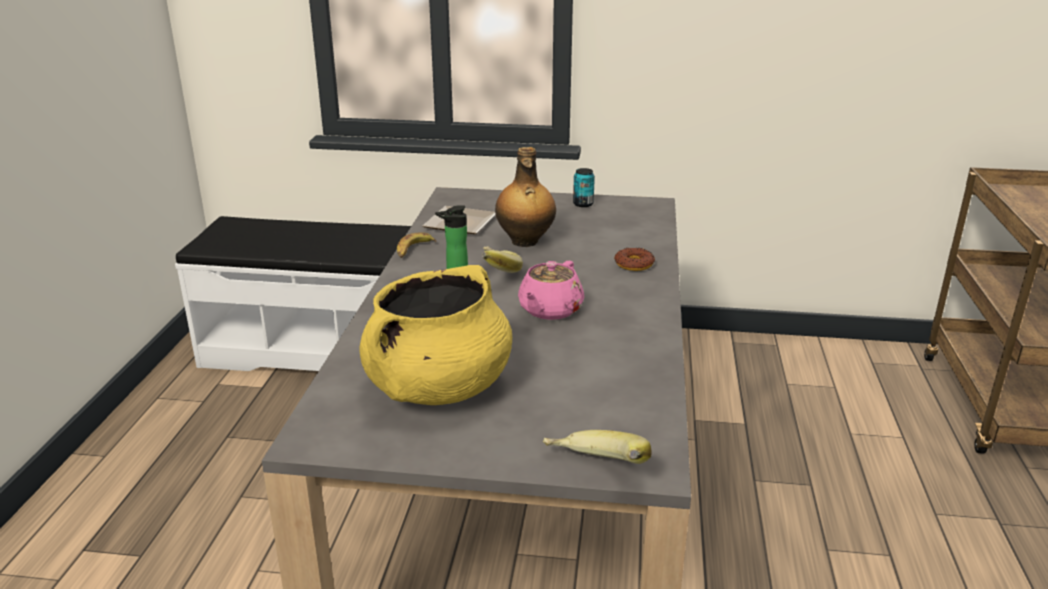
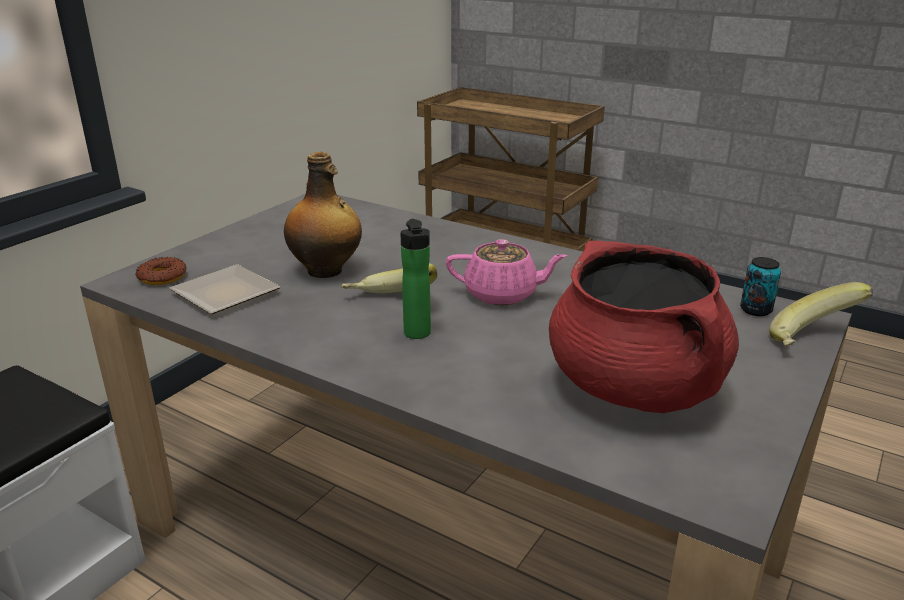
camera: 65 degrees left, 0 degrees up
(413, 250) = (263, 337): banana -> none
(438, 388) = (635, 388): yellow cooking pot -> red cooking pot
(549, 310) = (502, 294): pink teapot -> pink teapot turned 45 degrees counterclockwise
(583, 204) = (270, 225): can -> can (755, 310)
(634, 264) = (440, 237): donut -> donut (162, 277)

